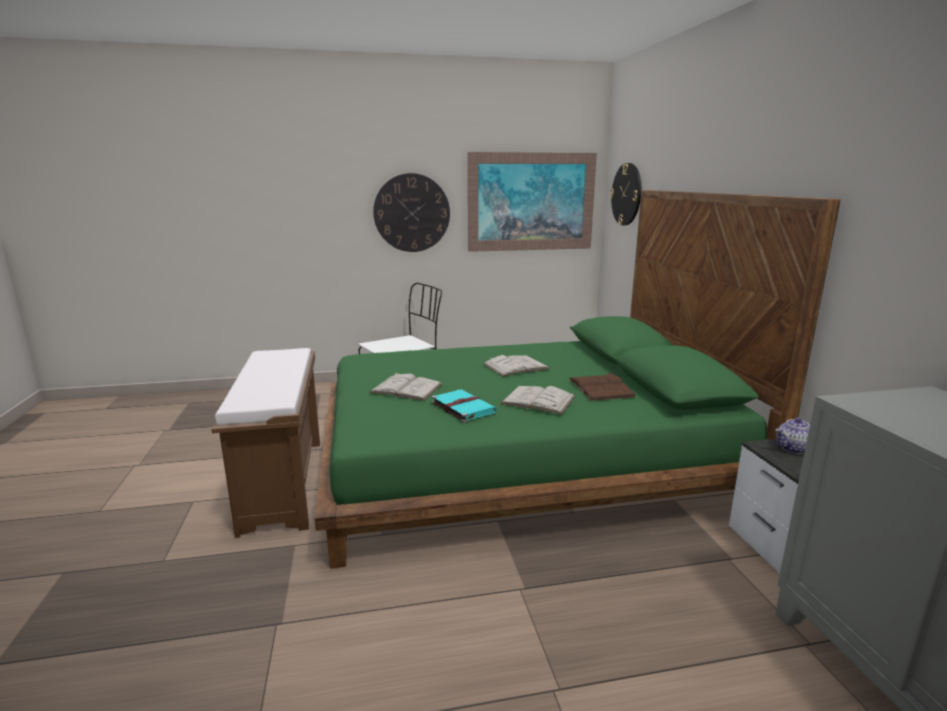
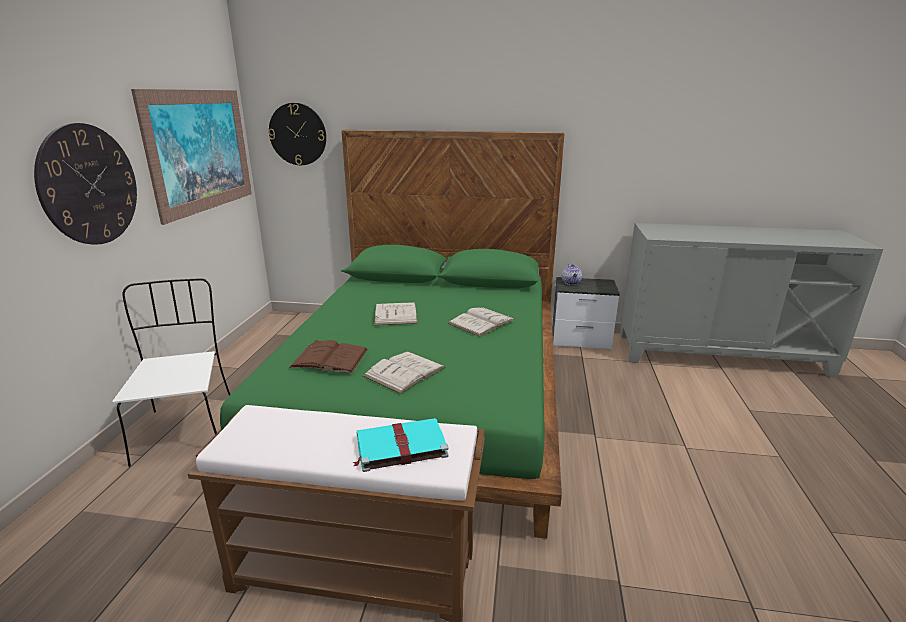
camera: 70 degrees left, 5 degrees up
(462, 407) = (474, 353): turquoise book -> turquoise book (399, 447)
(600, 387) = (470, 297): brown book -> brown book (329, 358)

